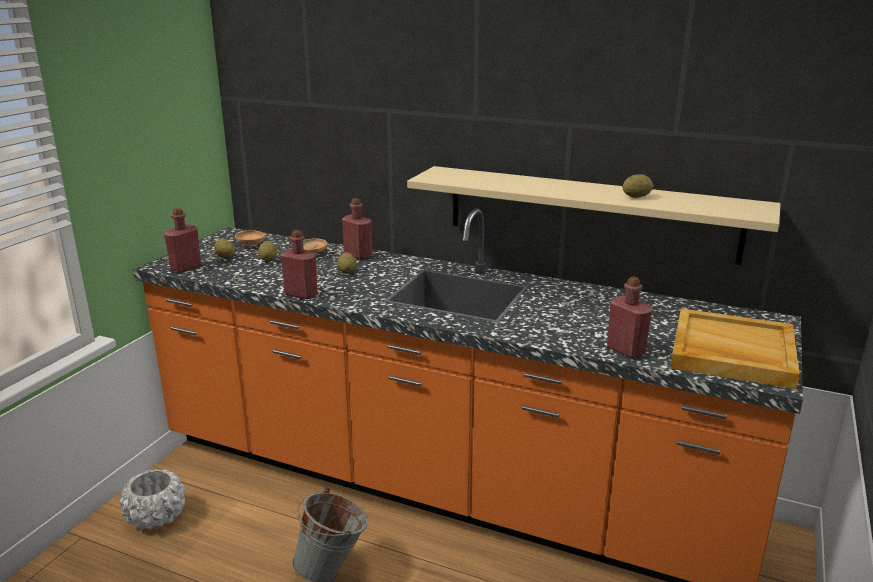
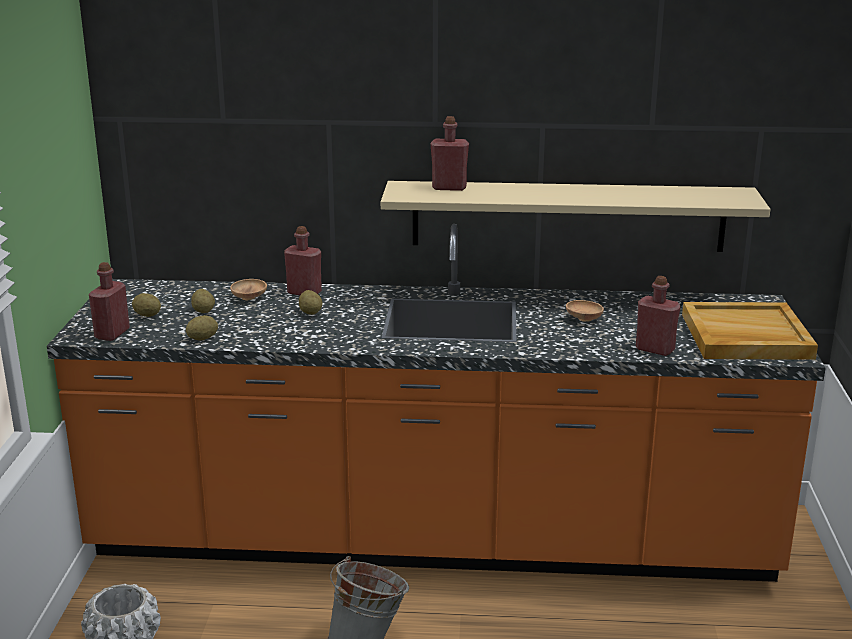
camera: 20 degrees left, 0 degrees up
(250, 245) = (162, 297): brown bowl -> brown bowl (583, 319)
(301, 294) = (283, 344): red bottle -> red bottle (449, 187)
(636, 197) = (626, 195): potato -> potato (202, 338)

